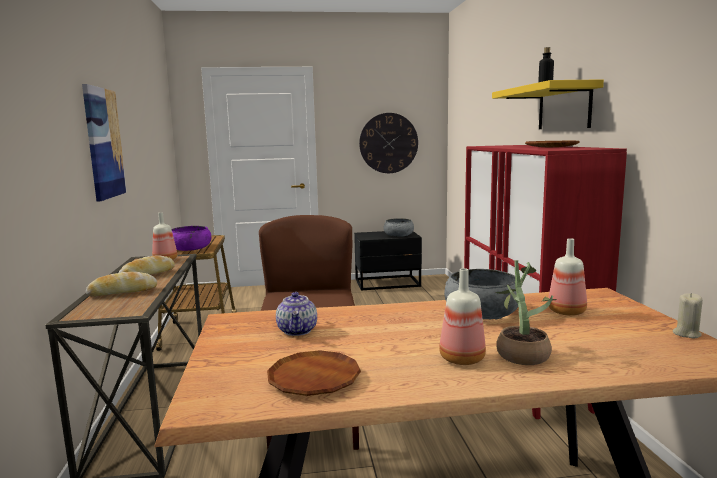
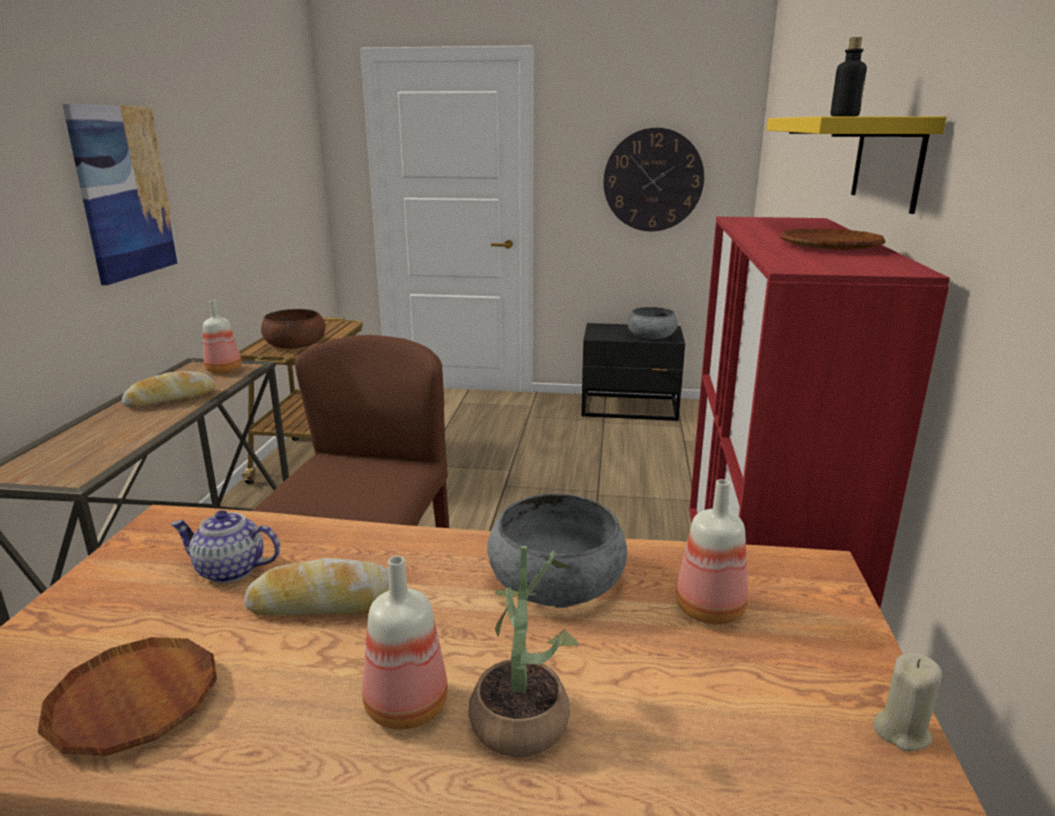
camera: 15 degrees right, 10 degrees up
(122, 292) = (104, 432): bread -> bread (324, 603)
(190, 248) = (295, 344): purple bowl -> brown bowl
(298, 331) = (229, 570): teapot -> teapot turned 90 degrees clockwise

